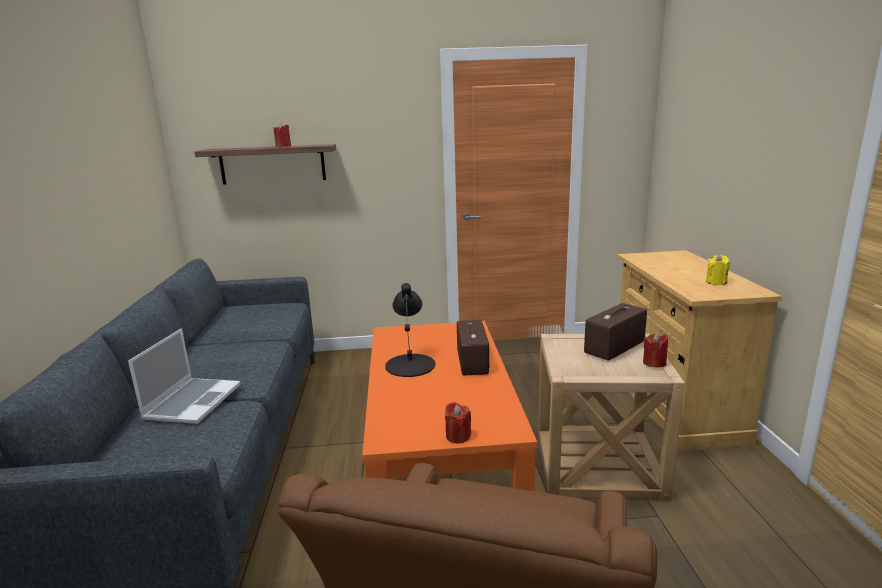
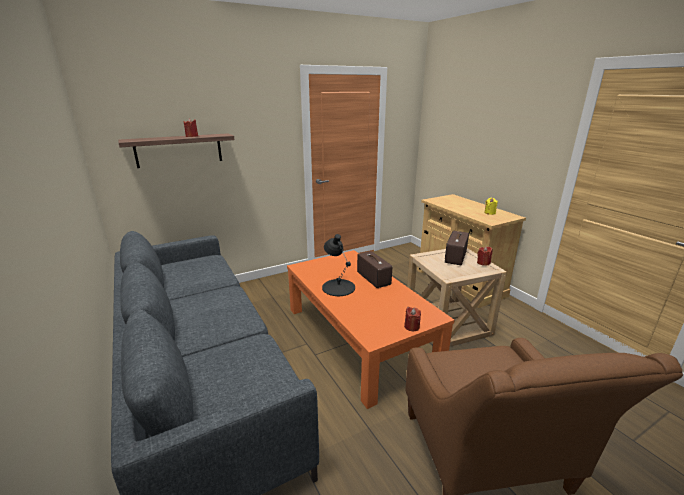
camera: 25 degrees left, 5 degrees up
(193, 402) = (221, 345): laptop -> none

